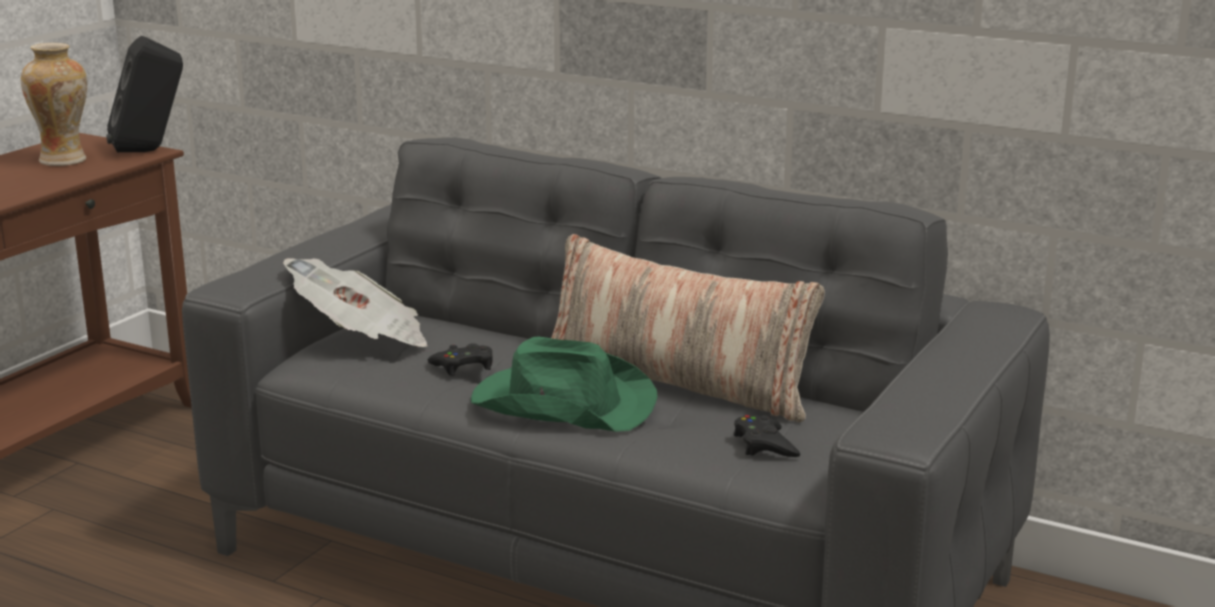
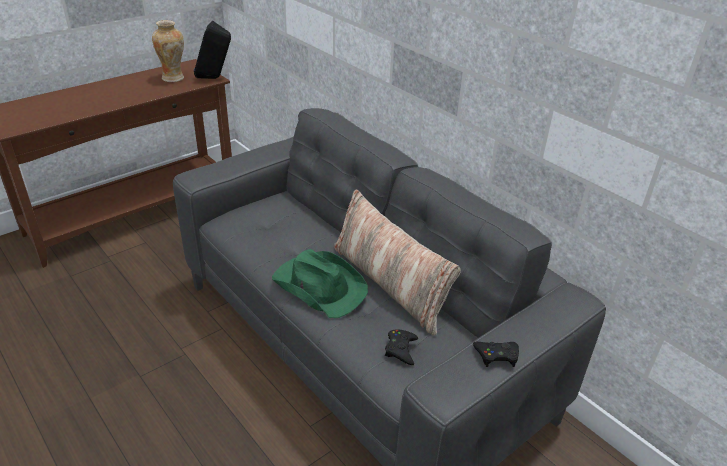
camera: 20 degrees right, 15 degrees up
(362, 337) = (259, 210): newspaper -> none
(464, 366) = (291, 244): black game controller -> black game controller (496, 355)

